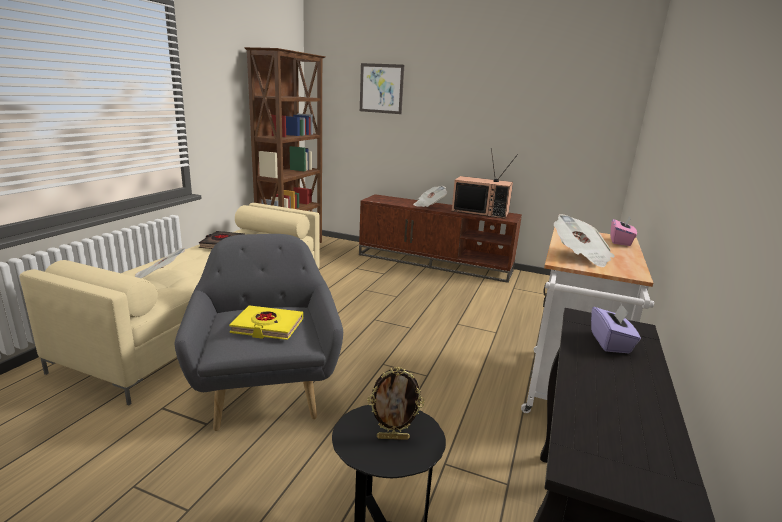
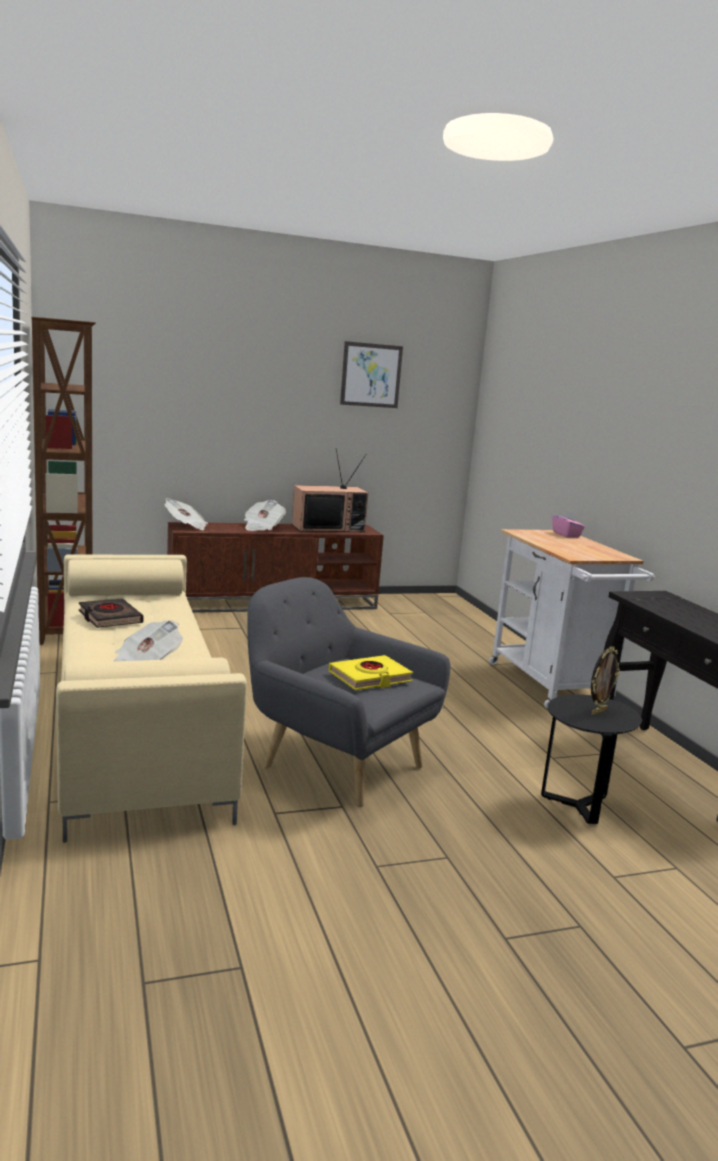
camera: 40 degrees left, 5 degrees down
(381, 88) = (171, 371): picture -> picture (371, 375)
(581, 256) = (573, 550): newspaper -> newspaper (186, 526)
(610, 342) = (669, 605): purple tissue box -> none

